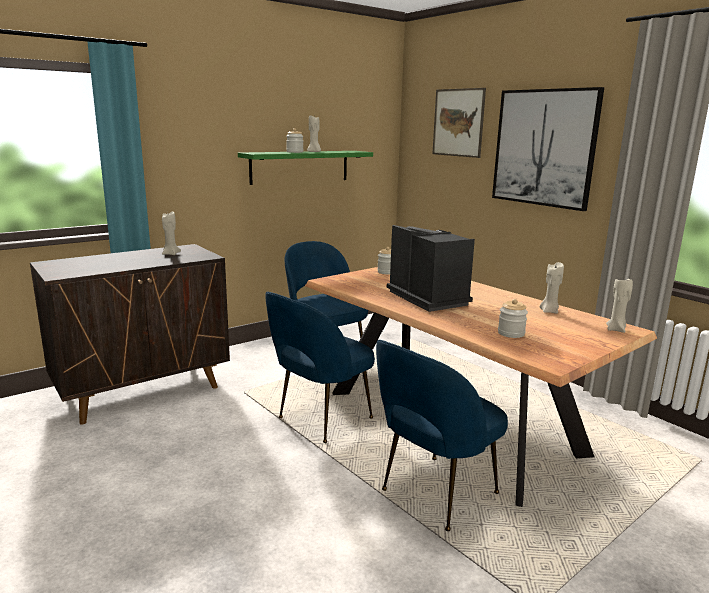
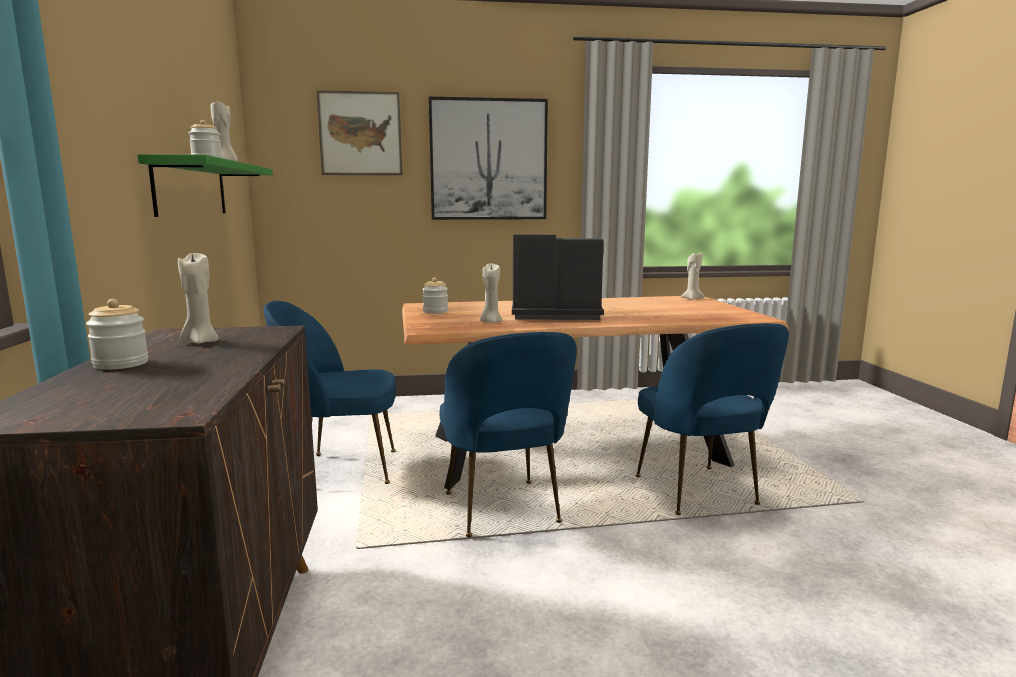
camera: 60 degrees left, 5 degrees down
(511, 333) = (681, 314): jar -> jar (121, 364)
(549, 311) = (633, 301): beige candle -> beige candle (490, 322)

